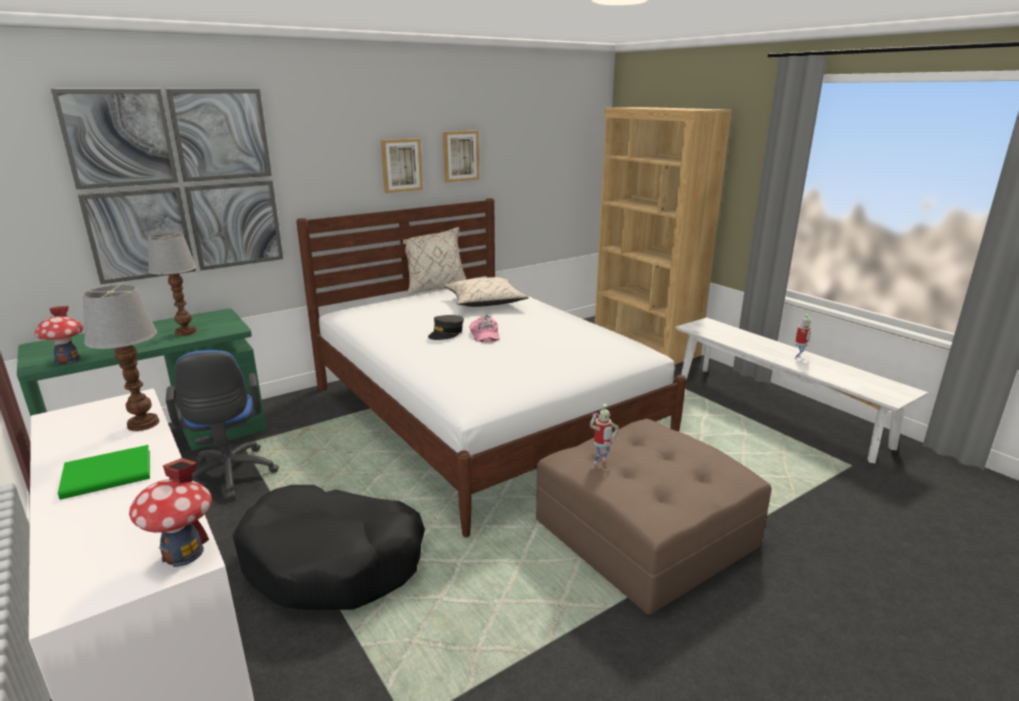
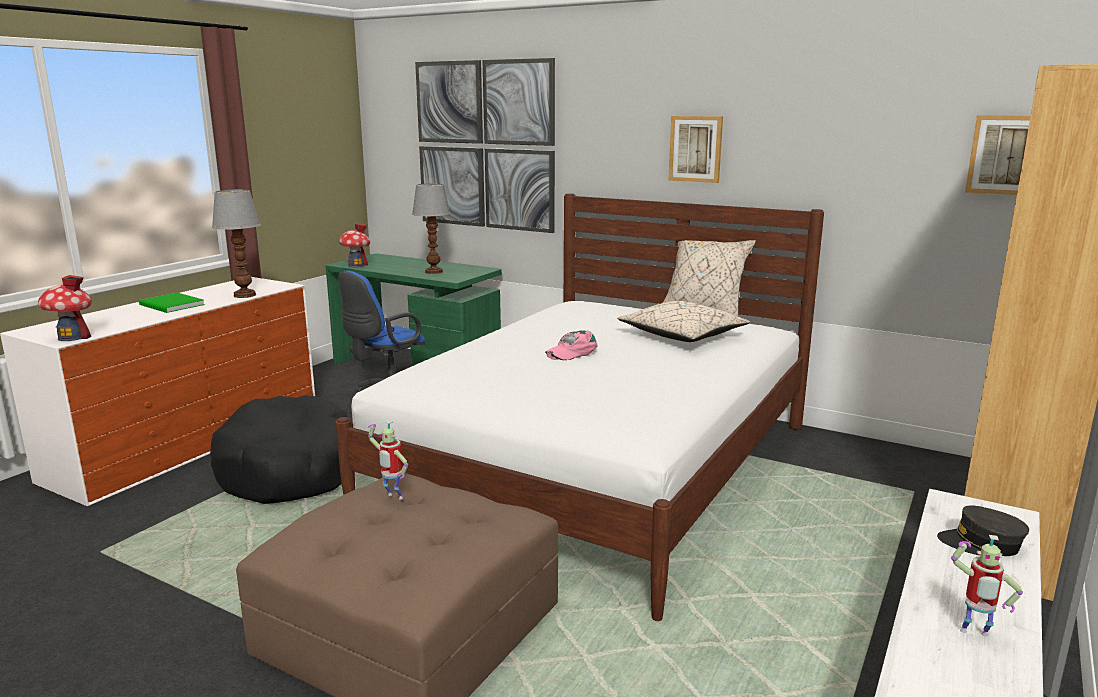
camera: 65 degrees right, 5 degrees down
(446, 333) = (553, 339): grey cap -> grey cap (981, 544)
(460, 156) = (784, 144): picture -> picture (1006, 155)

